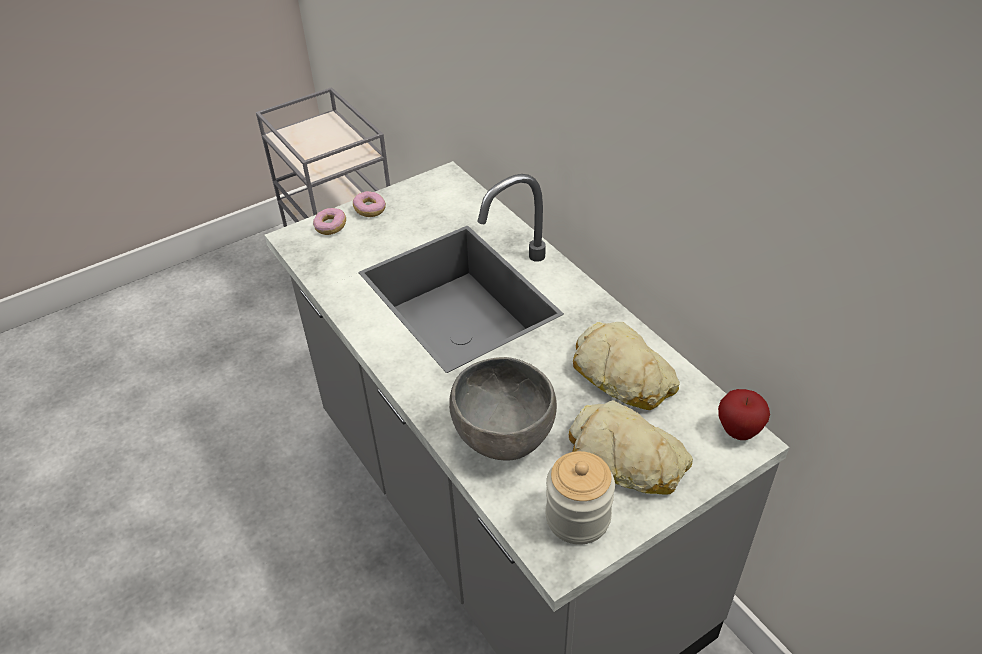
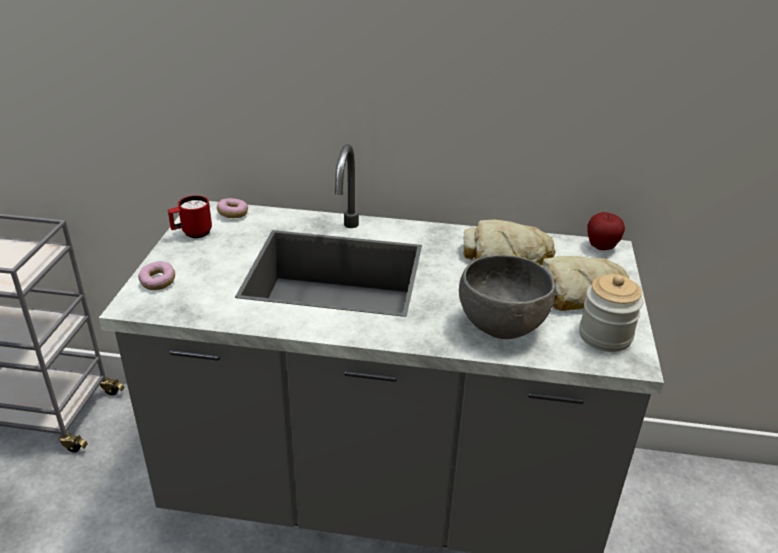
camera: 50 degrees left, 10 degrees down
(370, 210) = (174, 256): donut -> donut (233, 214)
(408, 195) = (192, 233): none -> red mug

